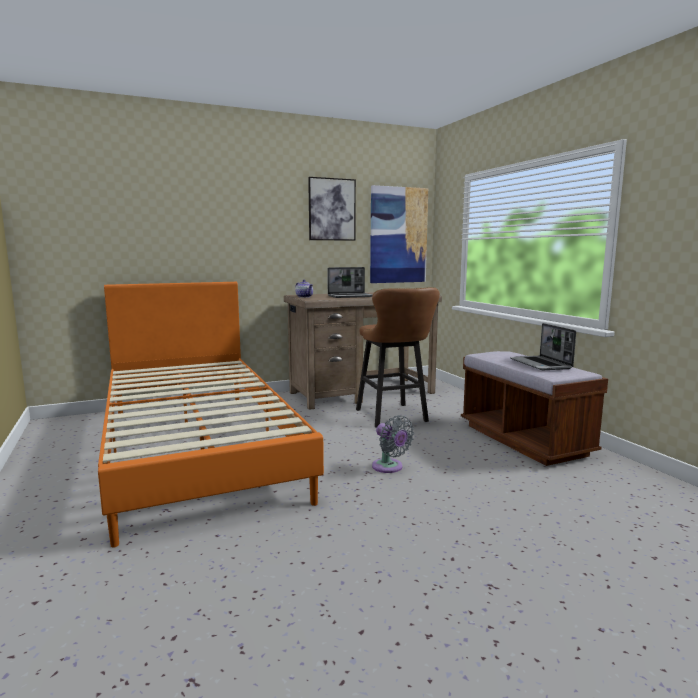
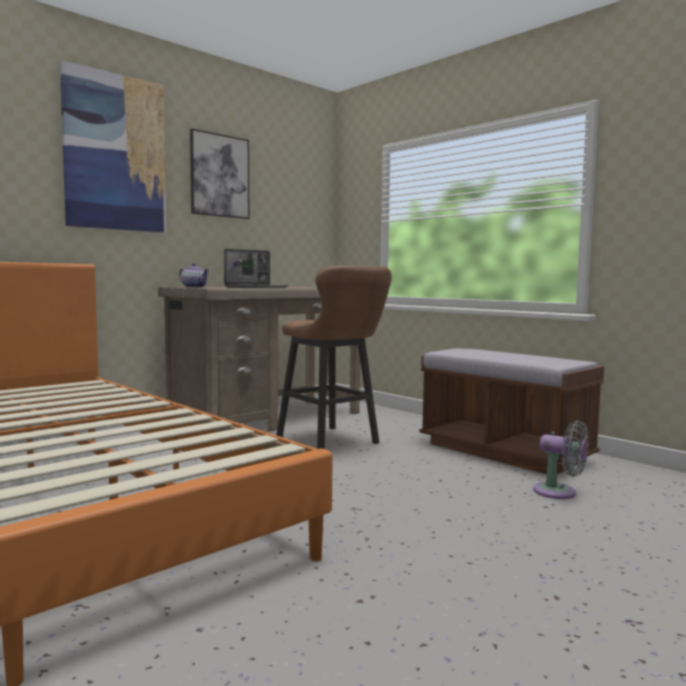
camera: 20 degrees left, 5 degrees down
(389, 467) = (378, 499): grey fan -> grey fan (559, 492)
(398, 235) = (298, 217): picture -> picture (115, 153)
(541, 364) = (526, 356): laptop -> none

